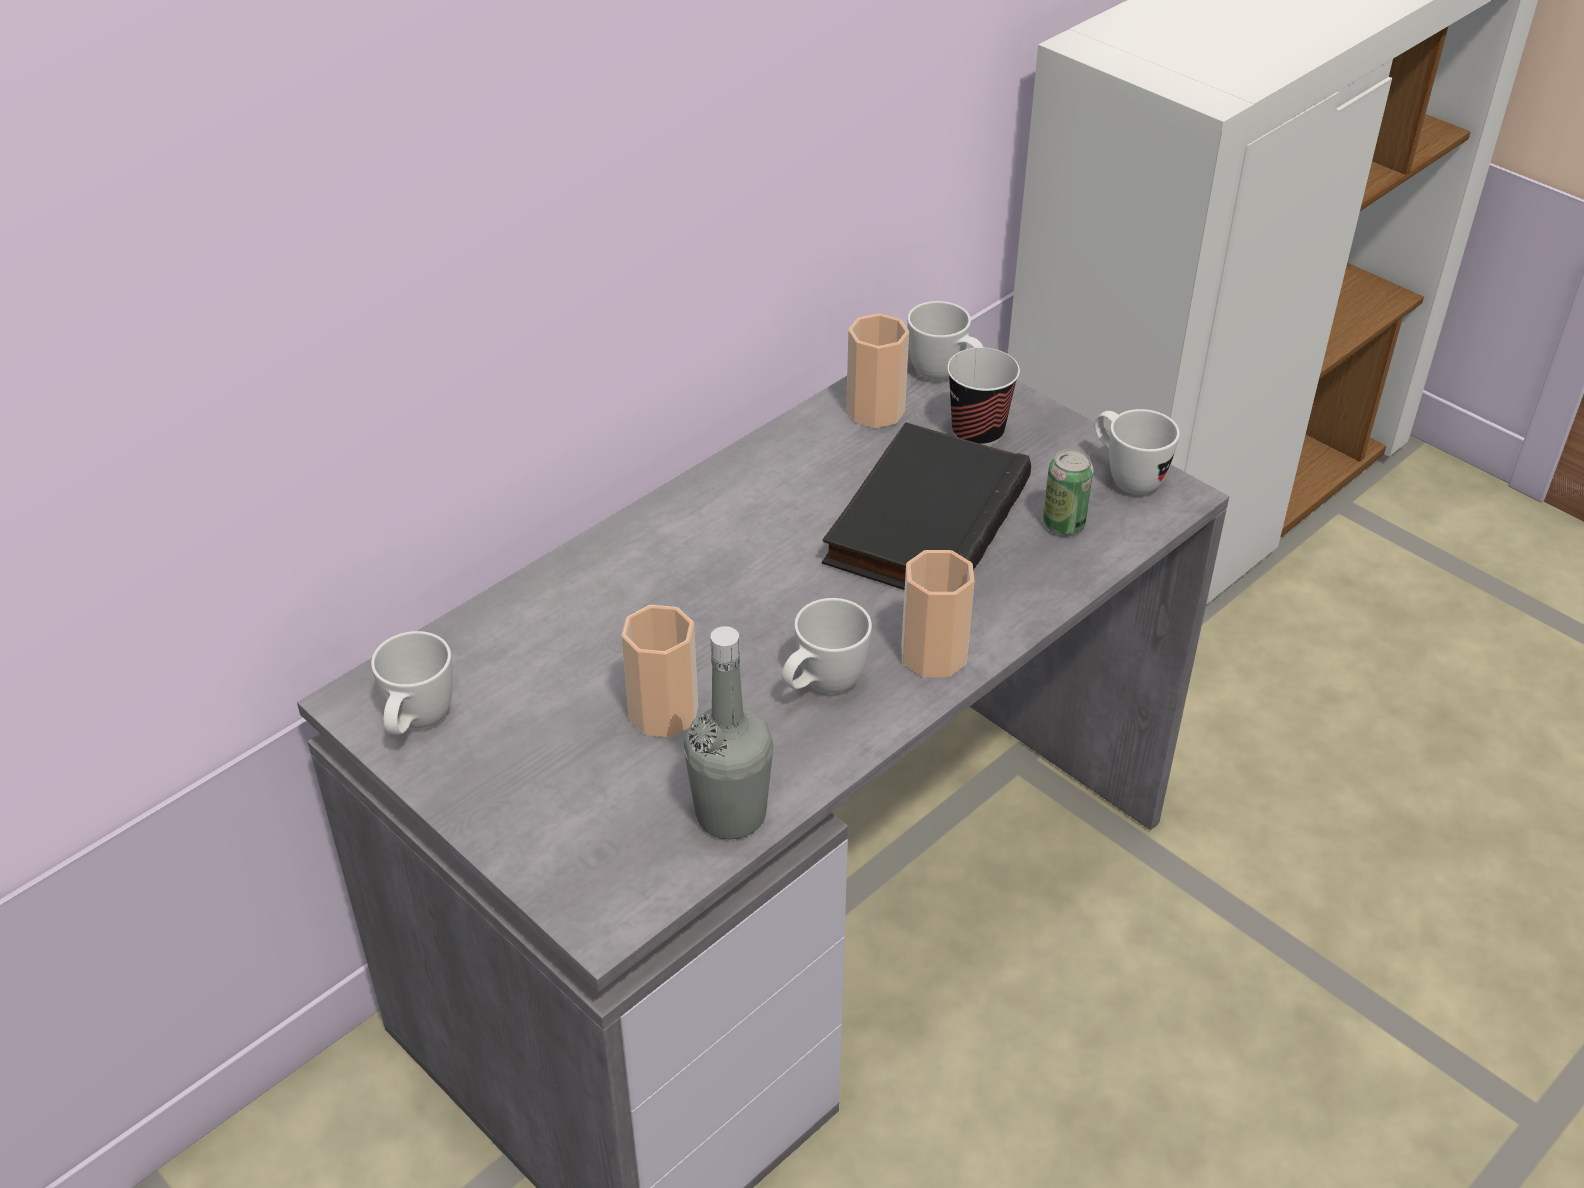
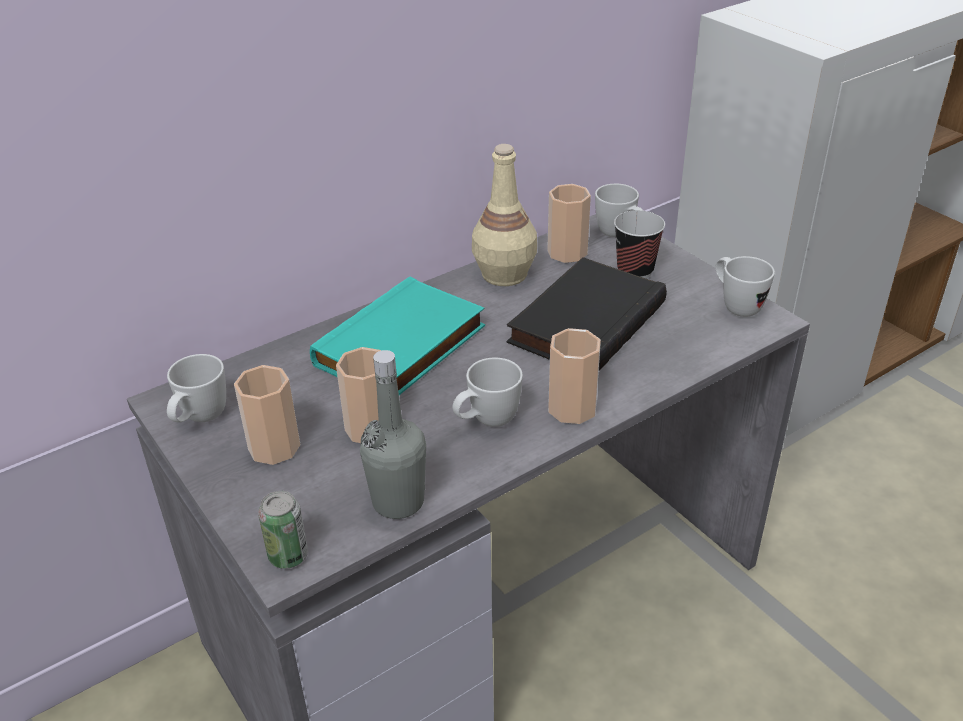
camera: 10 degrees right, 5 degrees down
(537, 754) = (274, 447): none -> cup
(676, 585) = (402, 347): none -> turquoise book
(793, 455) = (504, 274): none -> beige bottle
(1063, 524) = (684, 331): can -> can (288, 556)

